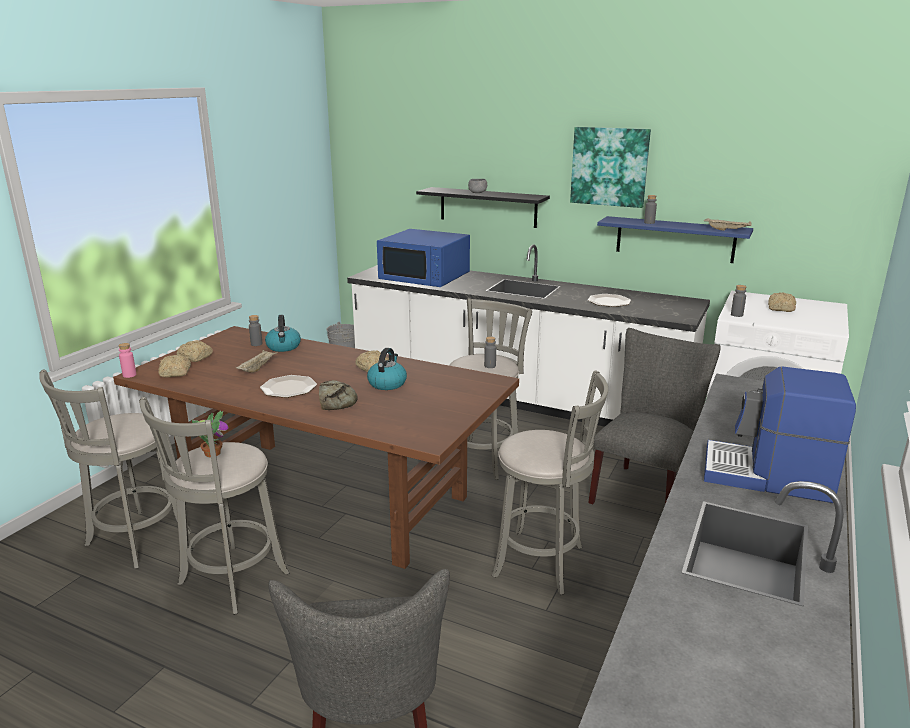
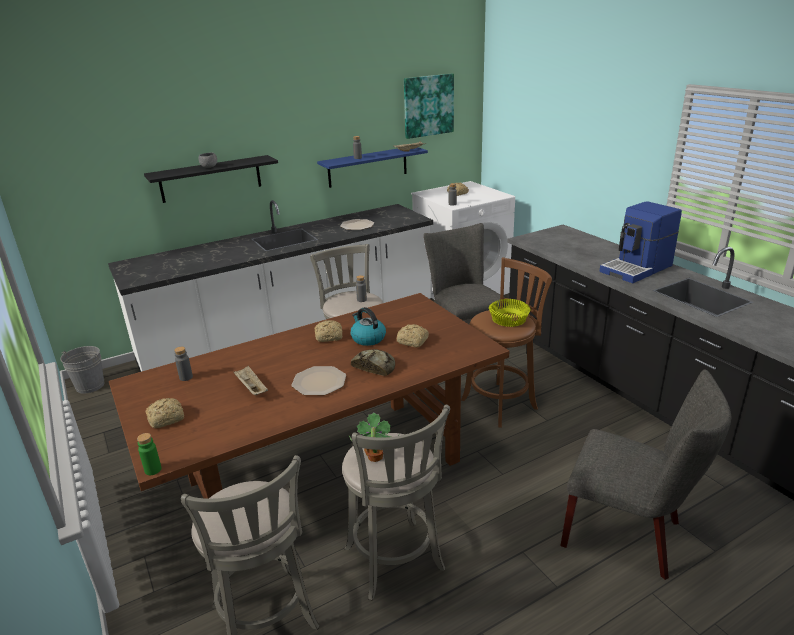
camera: 55 degrees left, 5 degrees up
(129, 375) = (153, 470): pink bottle -> green bottle
(175, 373) = (192, 438): bread -> bread (413, 341)
(283, 347) = (218, 365): kettle -> none
(425, 277) = (188, 261): blue microwave -> none
(543, 563) = (502, 403): grey stool -> brown stool
(550, 449) = (509, 319): none -> yellow bowl
(609, 166) = (312, 120): picture -> picture (428, 105)

